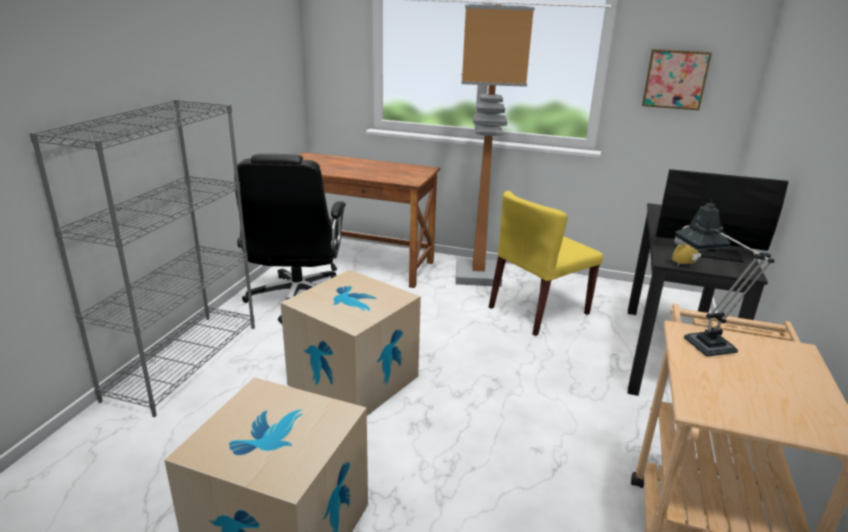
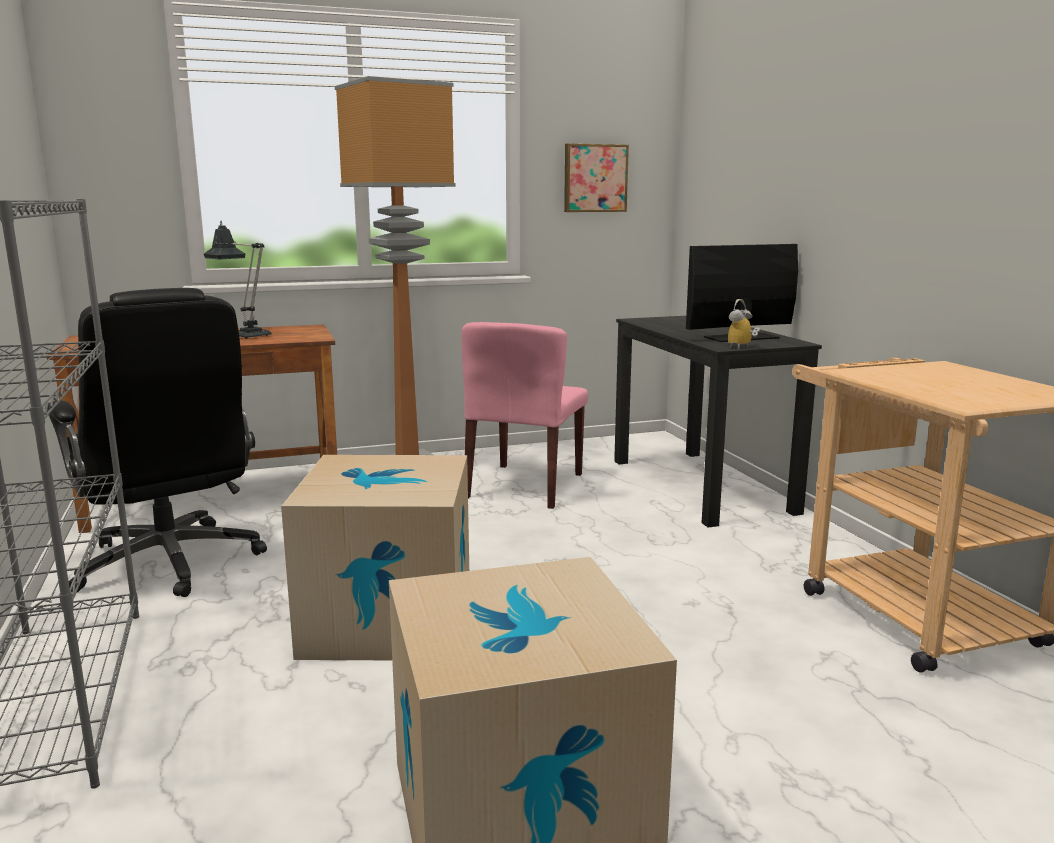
camera: 35 degrees left, 10 degrees down
(538, 311) = (525, 486): yellow chair -> pink chair
(702, 340) = (875, 373): table lamp -> table lamp (246, 335)

